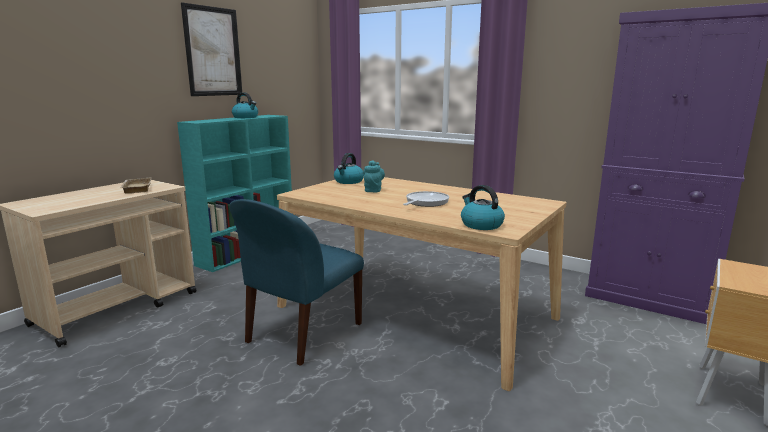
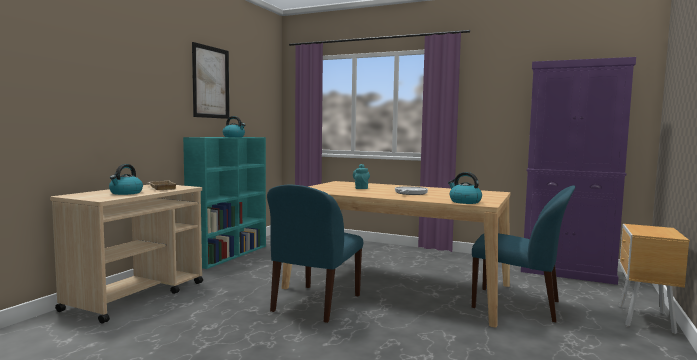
camera: 10 degrees left, 10 degrees down
(348, 181) = (334, 184): kettle -> kettle (126, 193)
(557, 353) = (518, 305): none -> blue chair

